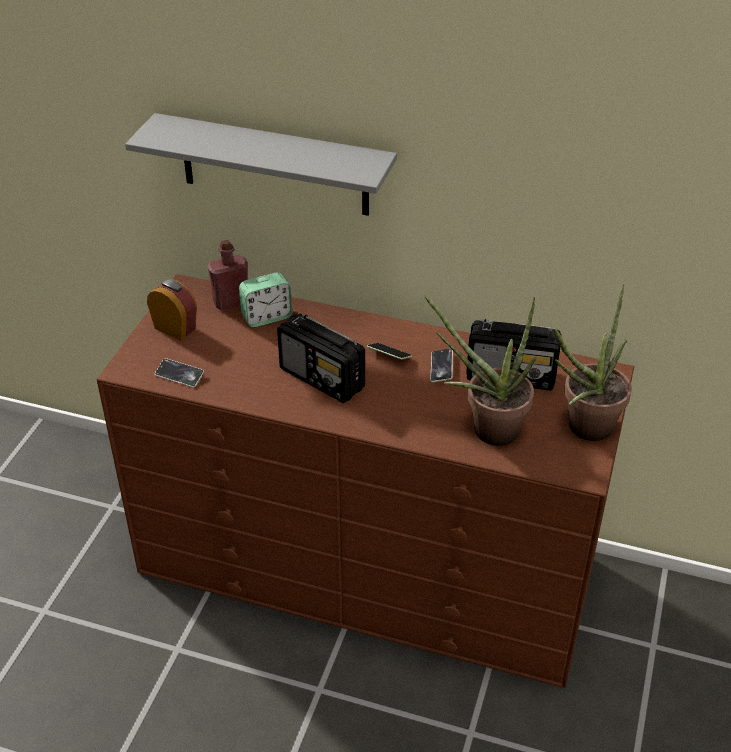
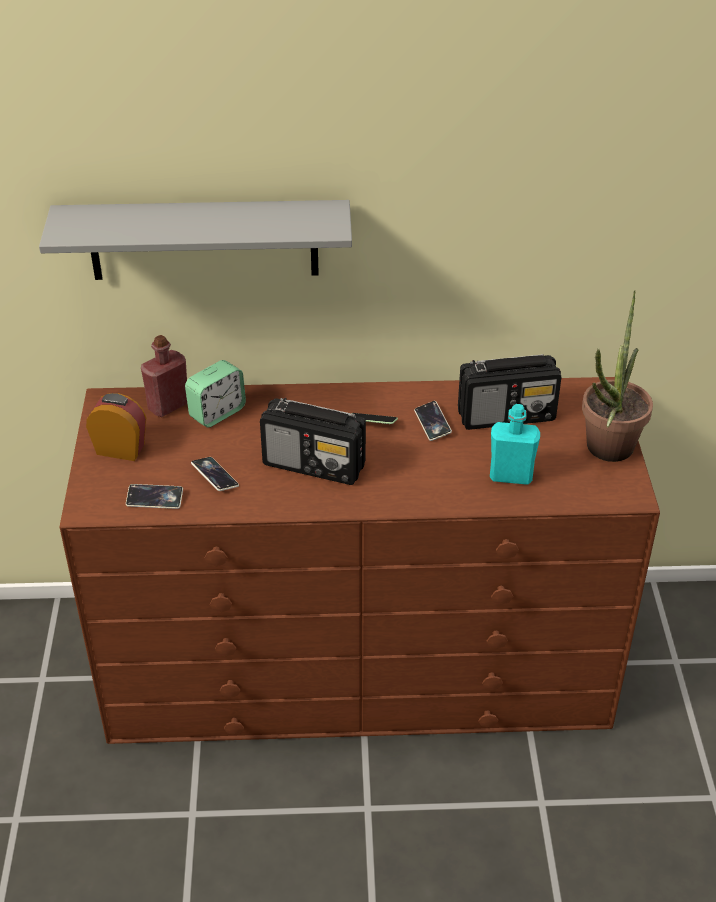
camera: 20 degrees left, 0 degrees up
(236, 368) = (215, 476): none -> phone
(485, 429) = (511, 476): potted plant -> turquoise bottle

